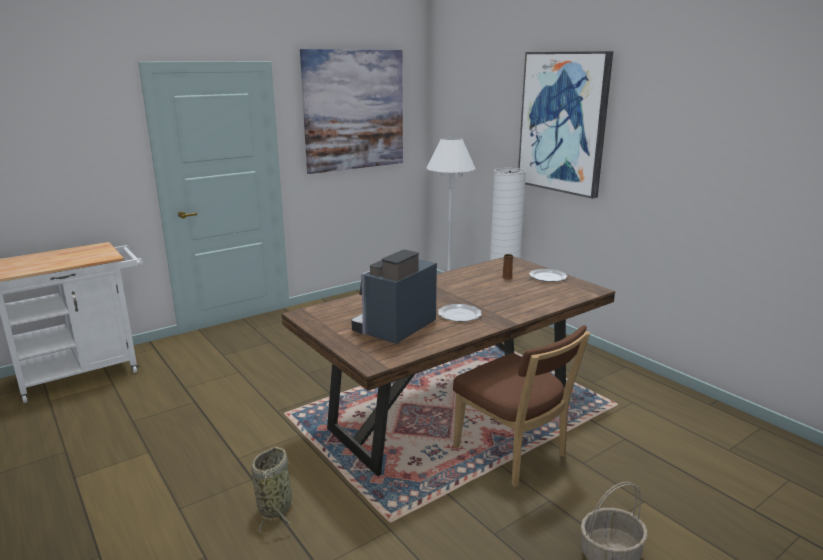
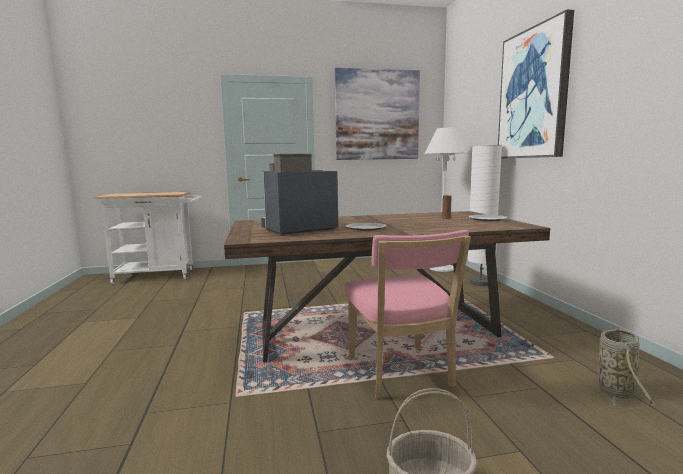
camera: 25 degrees right, 10 degrees down
(275, 505) = (170, 364): basket -> basket (615, 389)
(513, 454) = (401, 374): brown chair -> pink chair

